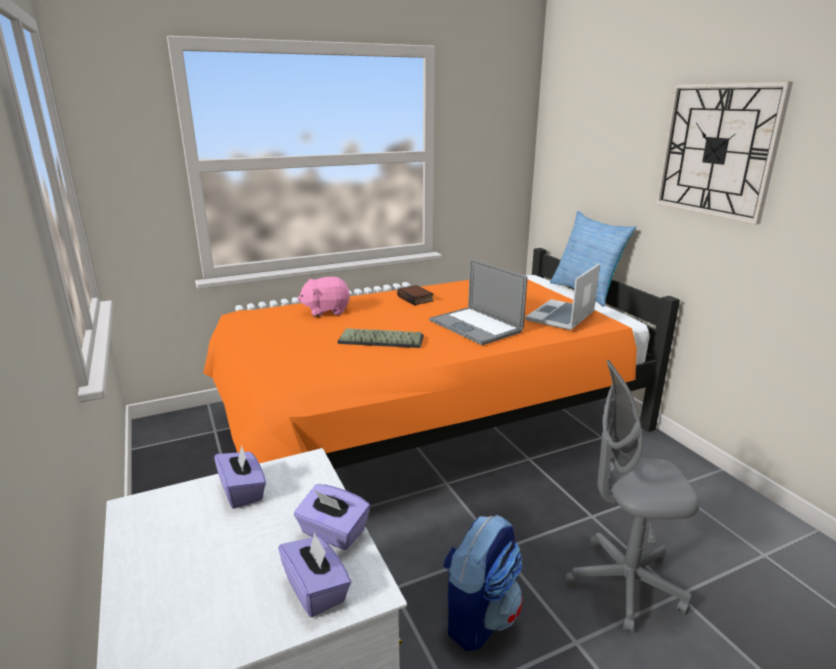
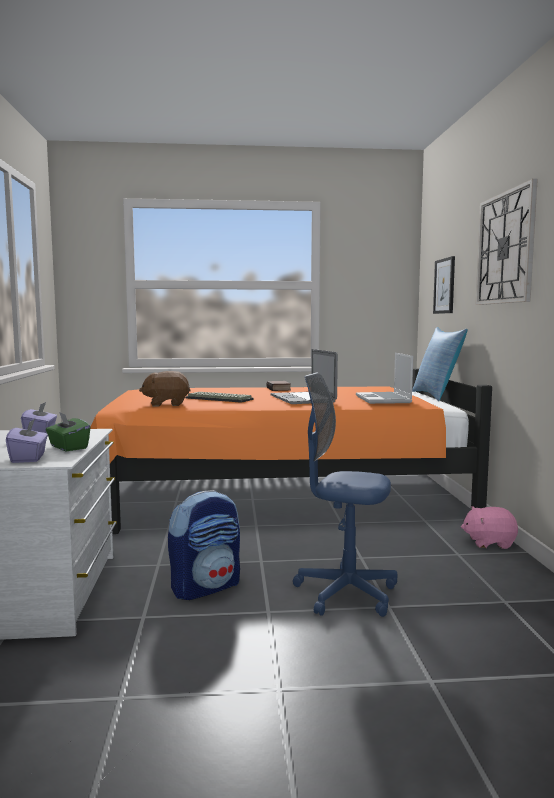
camera: 20 degrees right, 15 degrees down
(326, 311) = (202, 390): pink plush toy -> pink plush toy (489, 542)
(332, 366) = (166, 404): none -> brown plush toy
(333, 533) = (68, 447): purple tissue box -> green tissue box
(561, 317) = (384, 399): laptop -> laptop turned 60 degrees counterclockwise
(590, 164) = (444, 286): none -> picture
(624, 584) = (346, 593): grey office chair -> blue office chair

